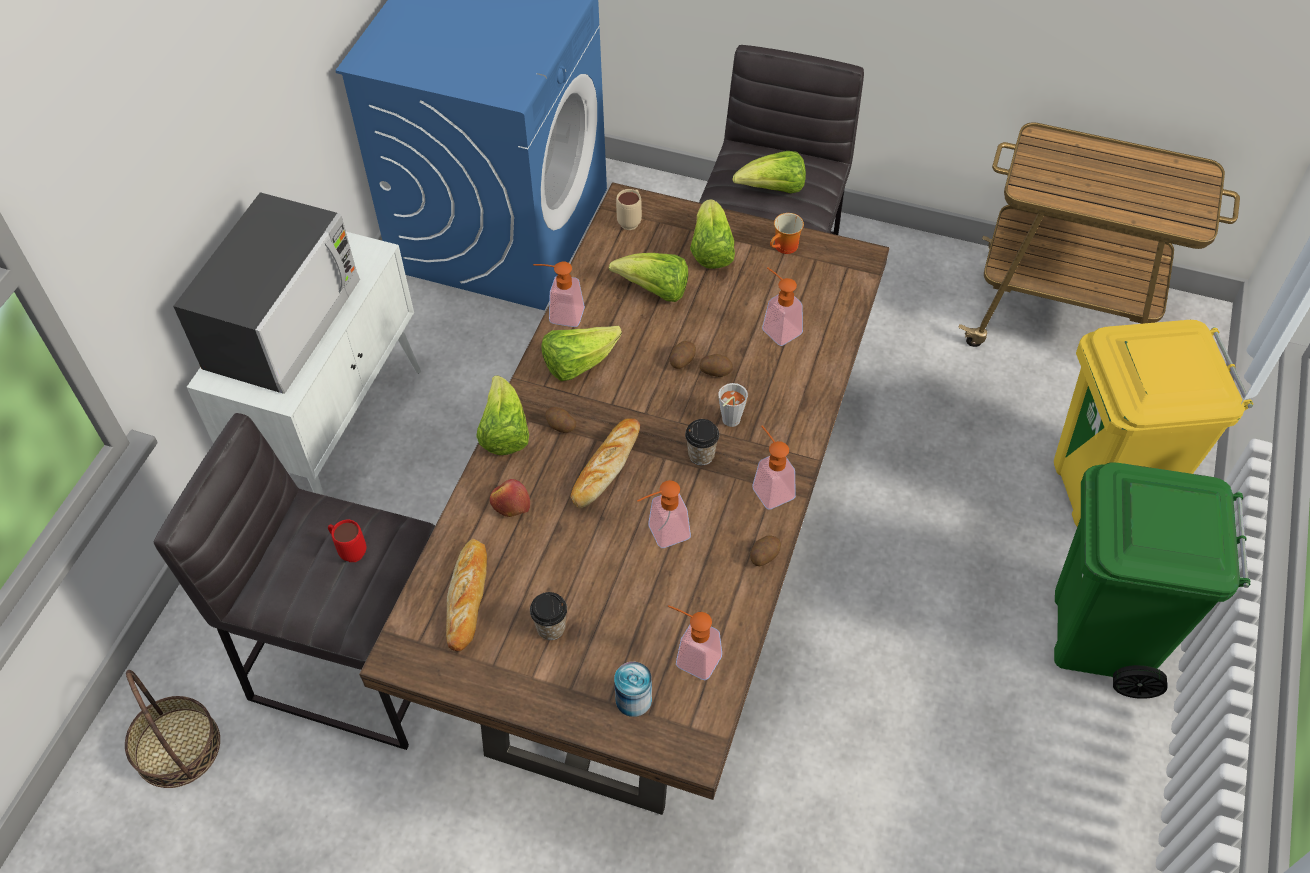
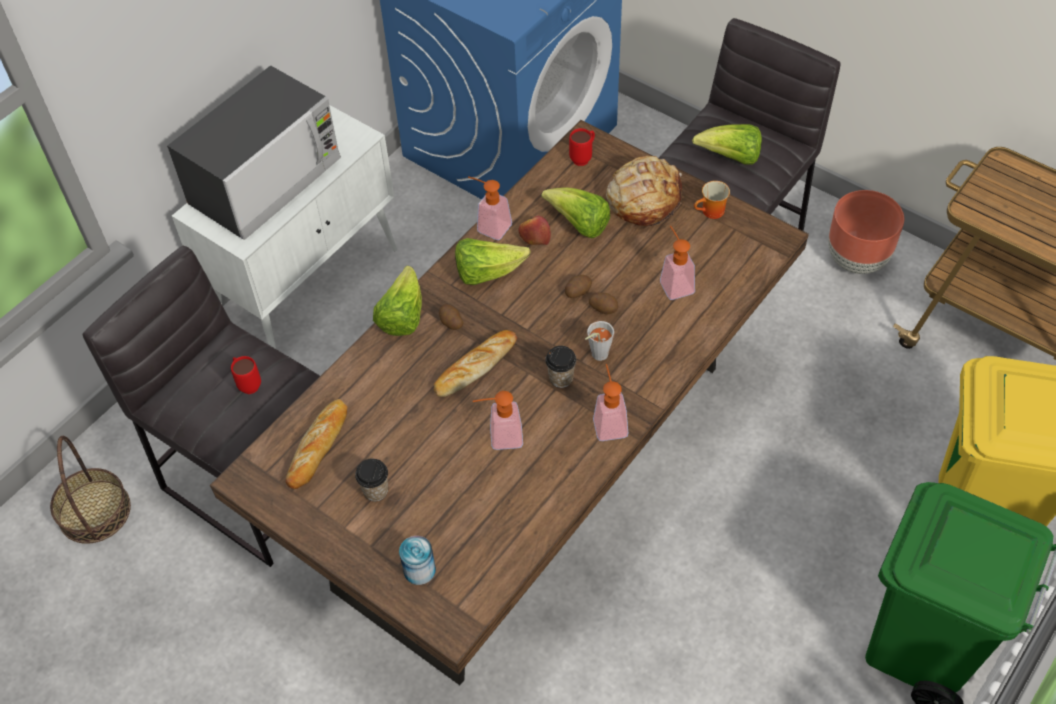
camera: 20 degrees right, 0 degrees up
(510, 504) = (383, 378): apple -> apple (534, 236)
(631, 221) = (583, 157): beige mug -> red mug
(691, 657) = (482, 548): soap dispenser -> none
(711, 250) = (643, 199): lettuce -> bread
(764, 555) = (580, 479): potato -> none
(895, 271) = (857, 260): none -> brown planter

